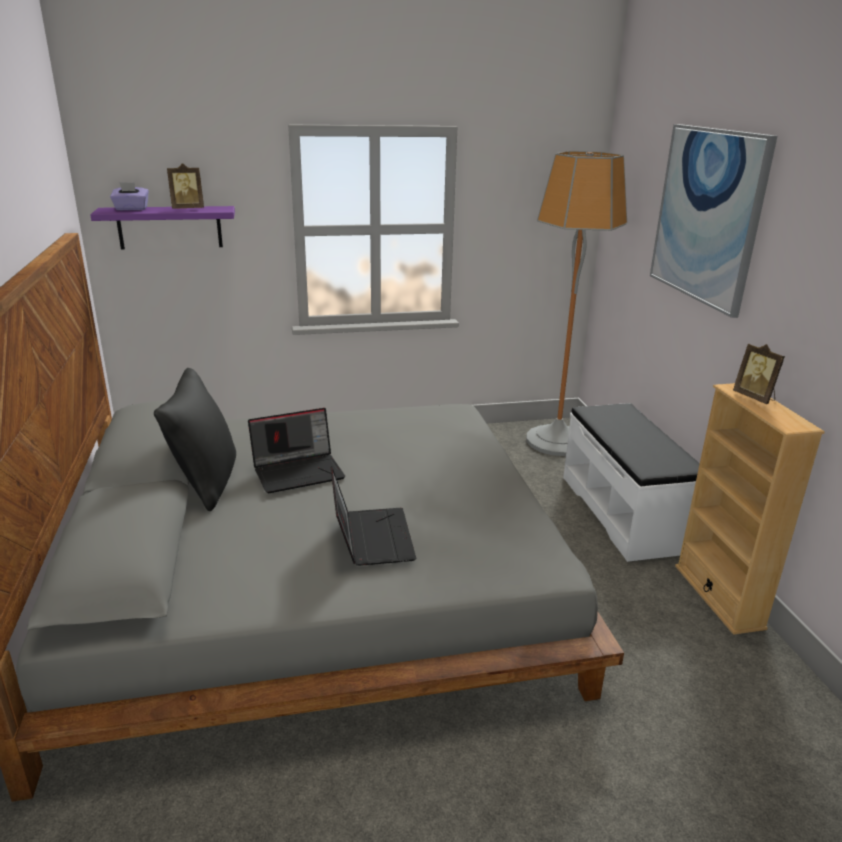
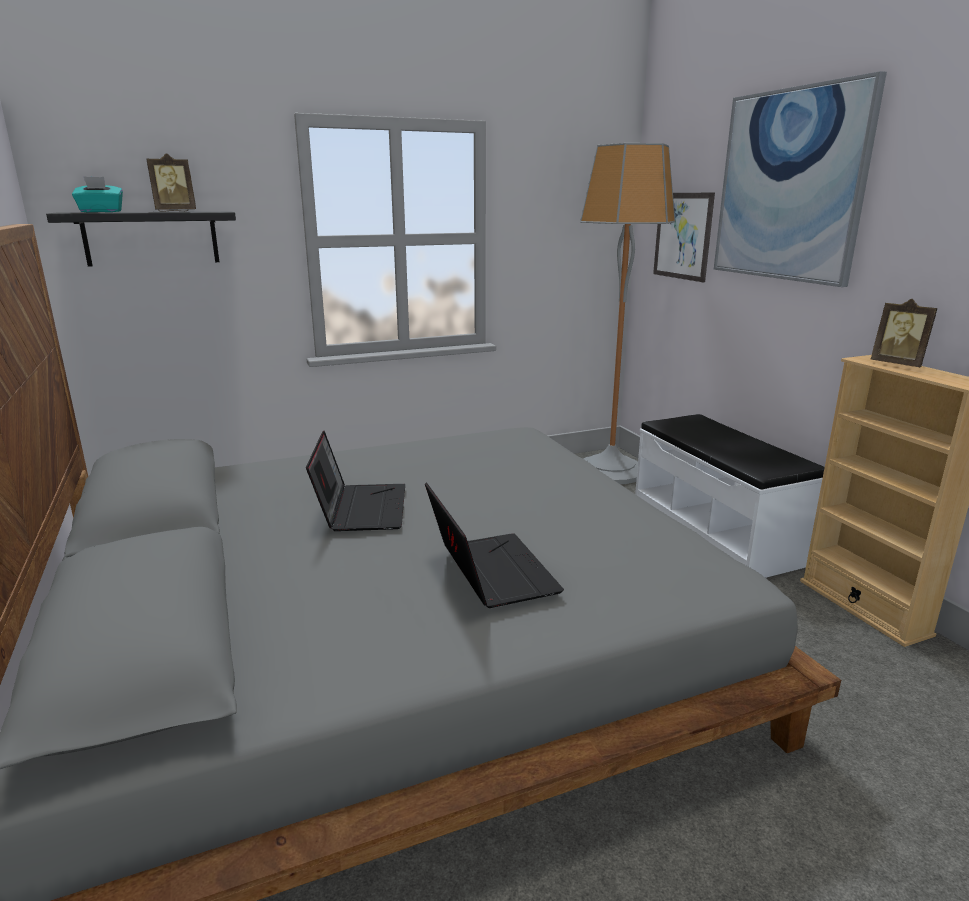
camera: 10 degrees left, 5 degrees down
(131, 209) = (101, 212): purple tissue box -> turquoise tissue box
(170, 227) = (151, 238): purple shelf -> black shelf
(205, 482) = (238, 533): black pillow -> none
(299, 471) = (360, 508): laptop -> laptop turned 60 degrees counterclockwise
(632, 237) = (682, 236): none -> picture

